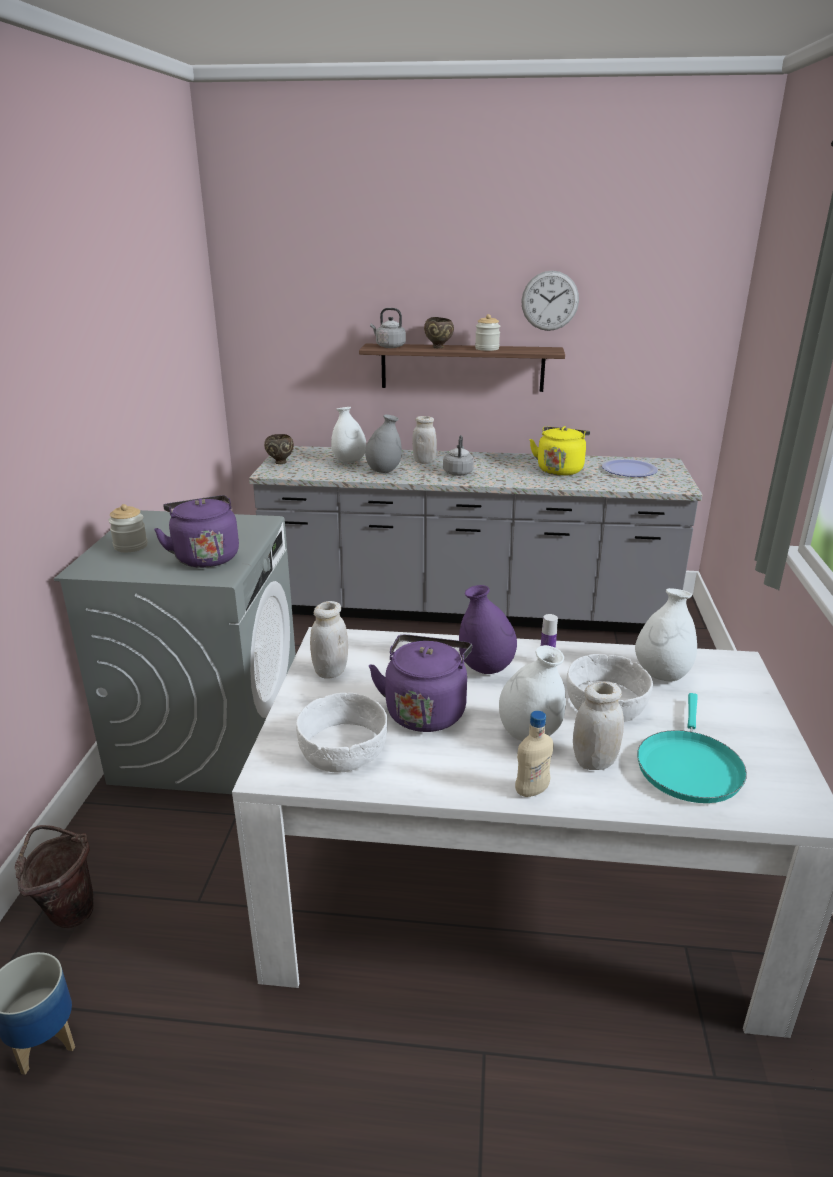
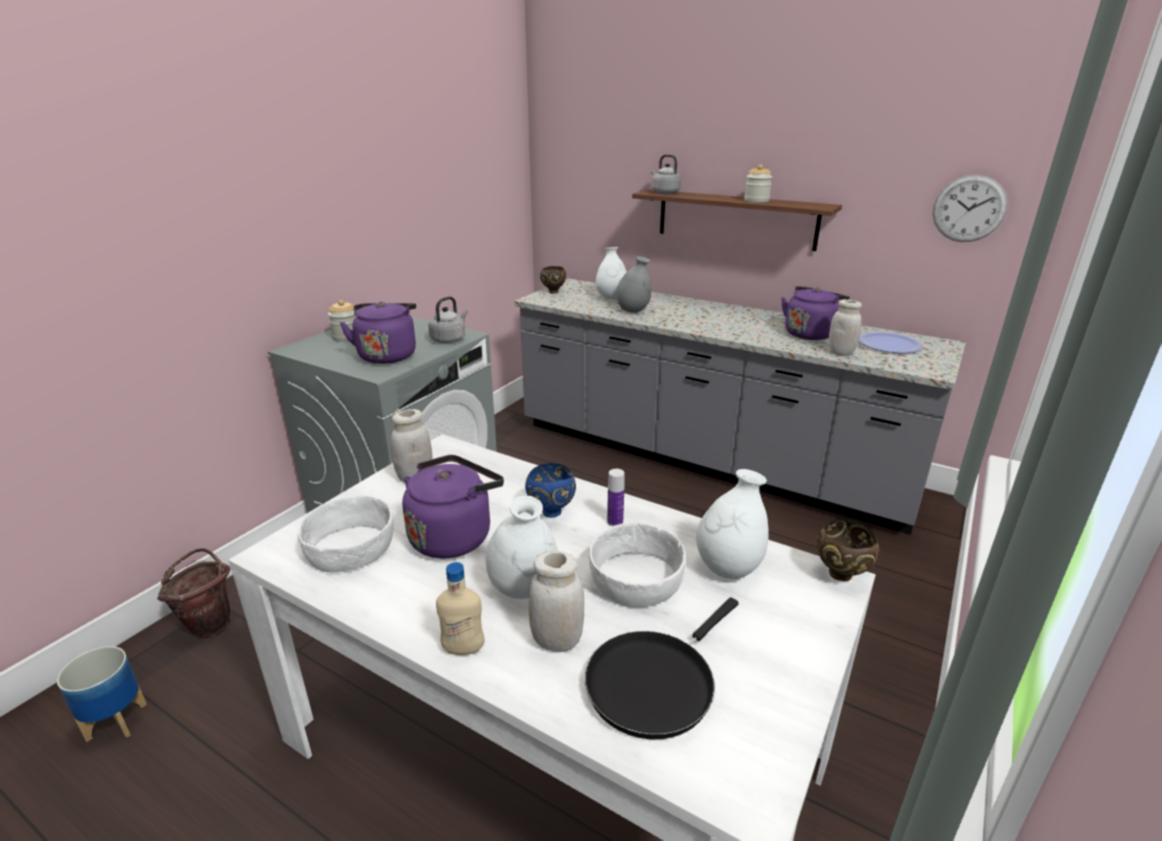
camera: 25 degrees right, 0 degrees up
(424, 461) = (679, 308): white jar -> white jar (840, 353)
(439, 347) = (710, 196): brown bowl -> brown bowl (841, 575)
(458, 472) = (701, 321): grey kettle -> grey kettle (449, 339)
(486, 669) = (550, 511): purple vase -> blue bowl
(550, 301) = (832, 153): wall clock -> wall clock (969, 209)
(560, 469) = (810, 333): yellow kettle -> purple kettle
(688, 766) = (655, 682): turquoise frying pan -> black frying pan

